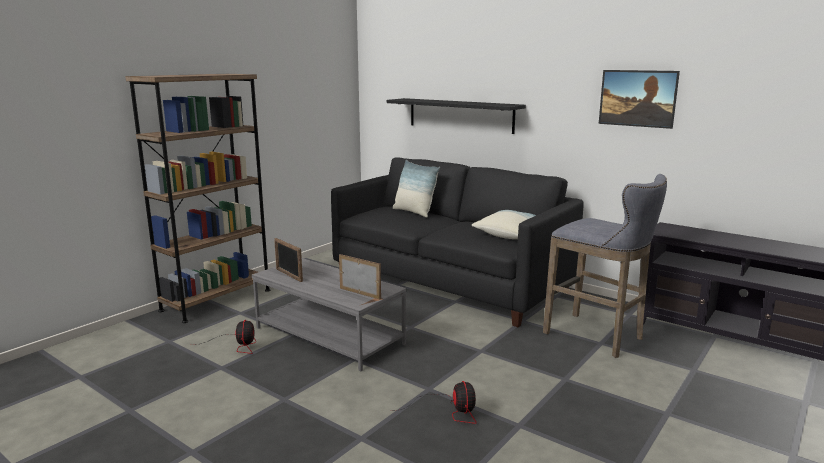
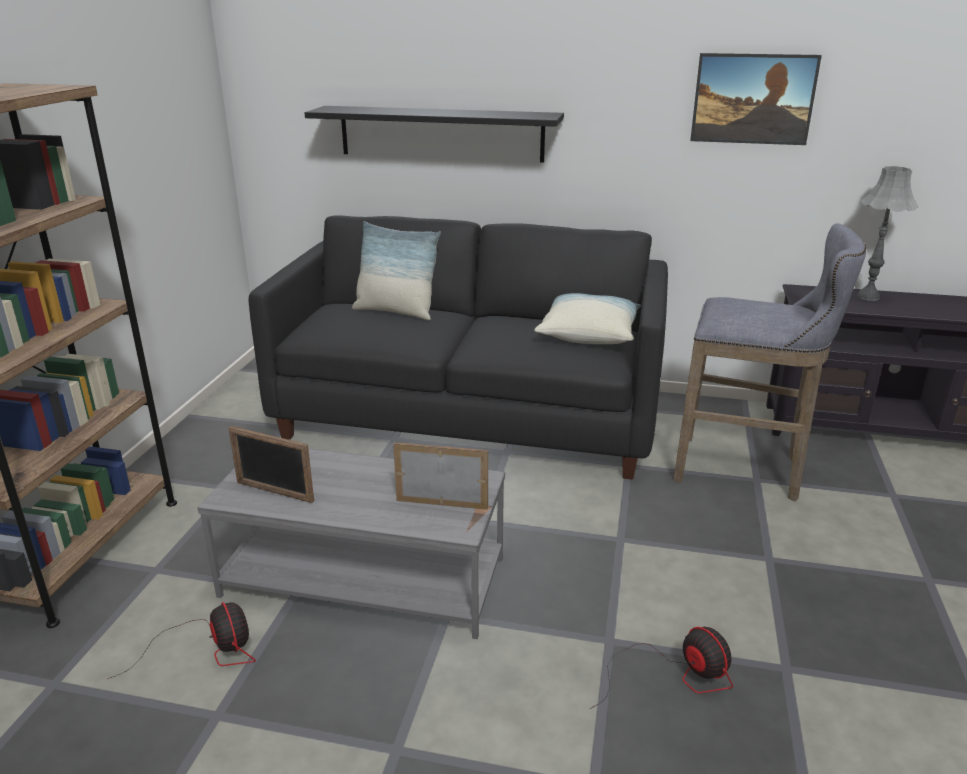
camera: 25 degrees left, 10 degrees up
(712, 234) = (868, 297): none -> grey table lamp

